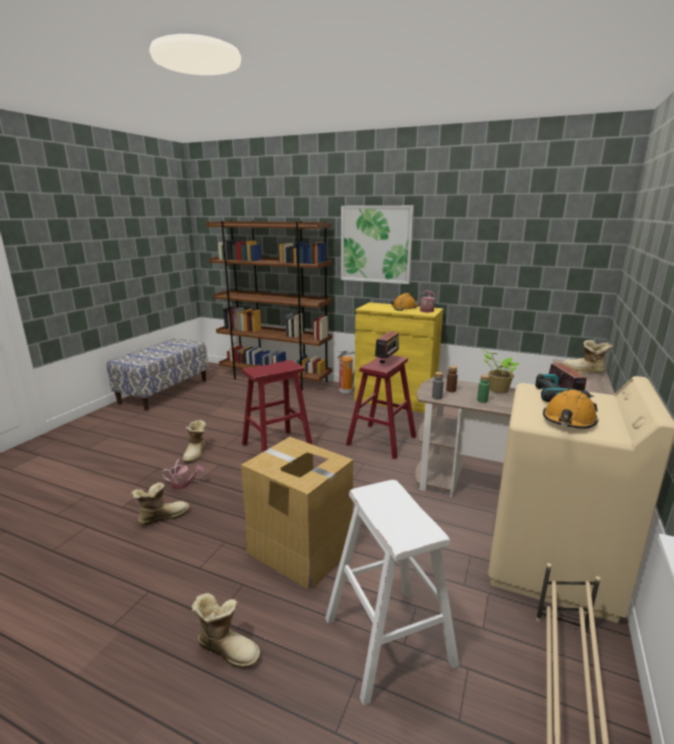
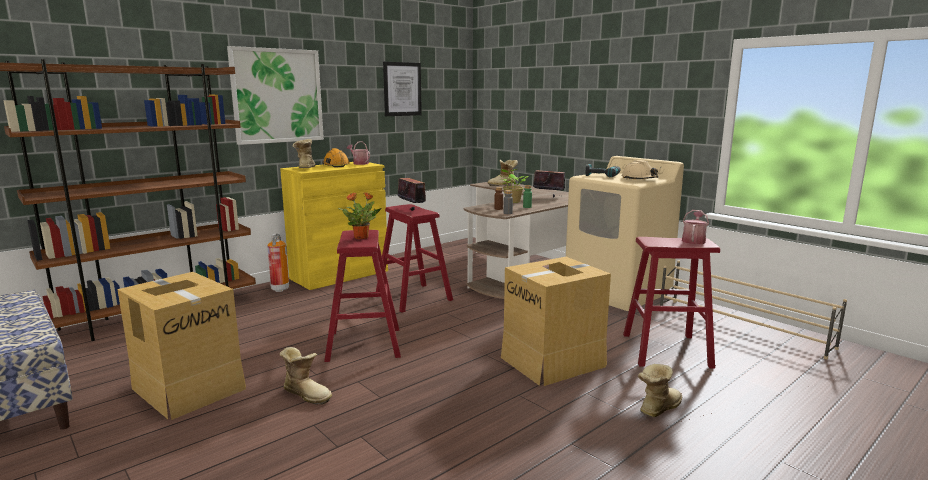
camera: 65 degrees left, 5 degrees down
(162, 517) = (441, 428): boot -> boot (305, 168)
(183, 484) = (379, 409): watering can -> watering can (693, 240)
(192, 419) = (189, 388): none -> cardboard box
(275, 368) = (362, 237): none -> potted plant
(388, 641) = (666, 350): white stool -> red stool
(507, 242) = (402, 89): none -> picture
(568, 420) = (639, 179): orange hard hat -> beige hard hat

